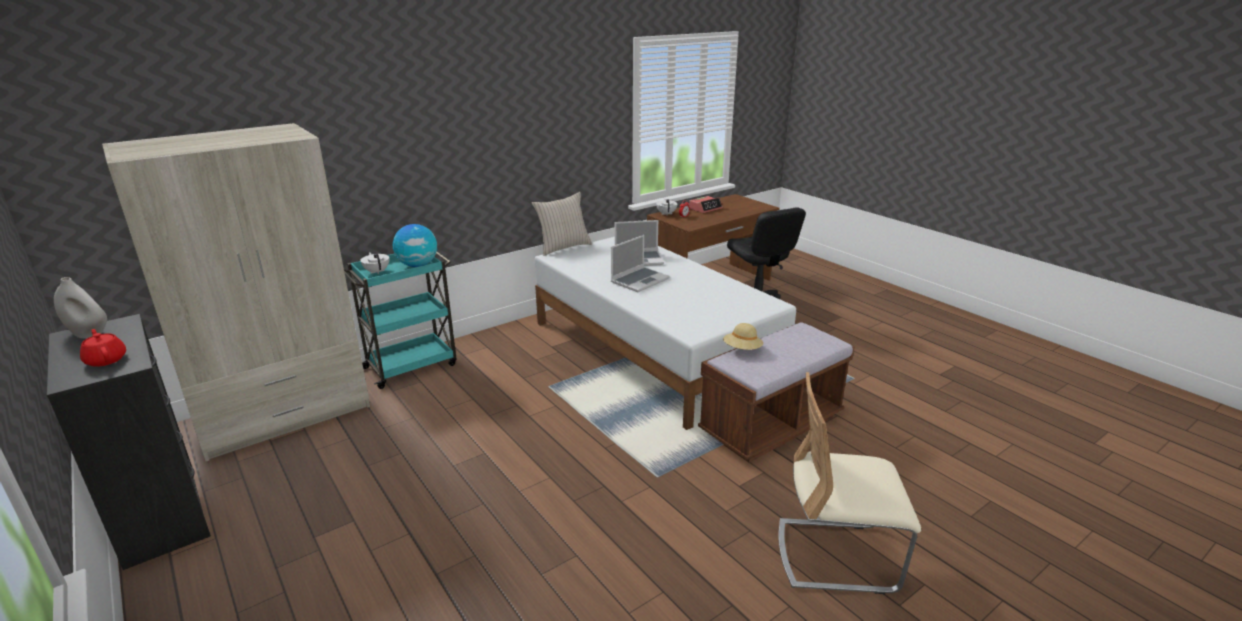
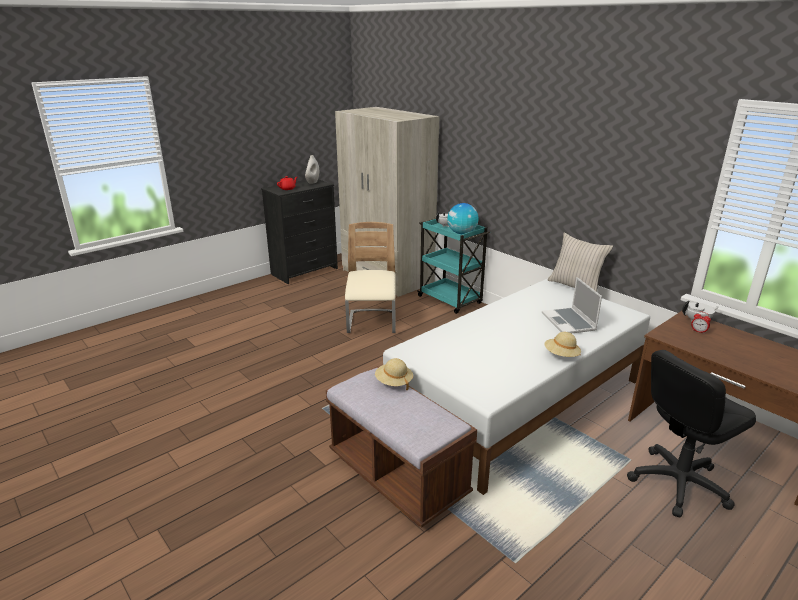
camera: 85 degrees right, 0 degrees up
(639, 280) = (515, 324): laptop -> none
(700, 270) = (561, 355): none -> beige hat
(705, 208) = (751, 346): alarm clock -> none
(836, 556) = (217, 499): beige chair -> beige chair (372, 323)

